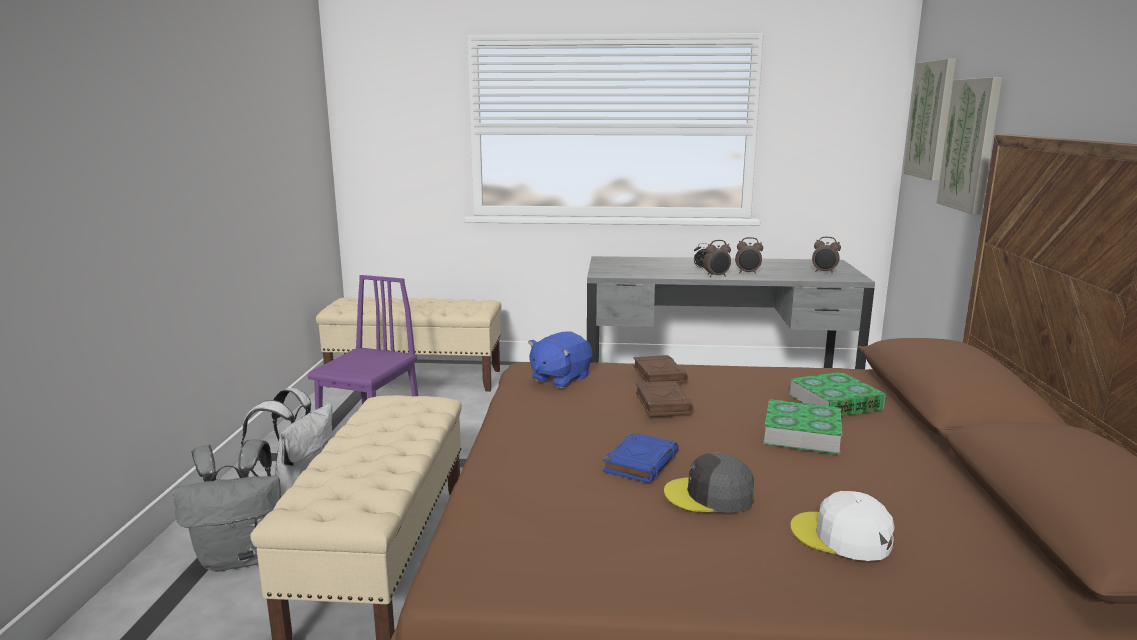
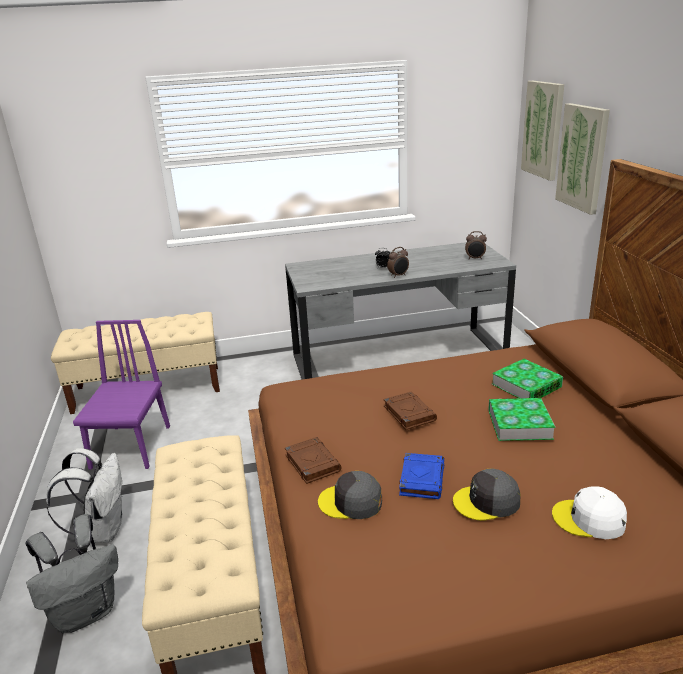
camera: 15 degrees left, 10 degrees up
(540, 468) = (351, 502): none -> grey cap
(559, 379) = (315, 401): blue plush toy -> none
(658, 374) = (390, 381): brown book -> brown book (312, 463)
(747, 273) = (420, 268): alarm clock -> none

